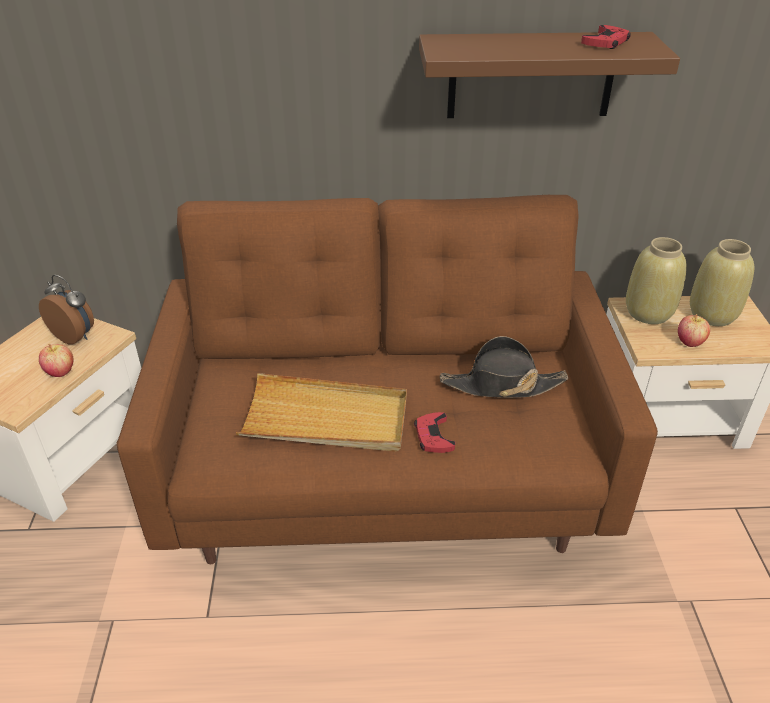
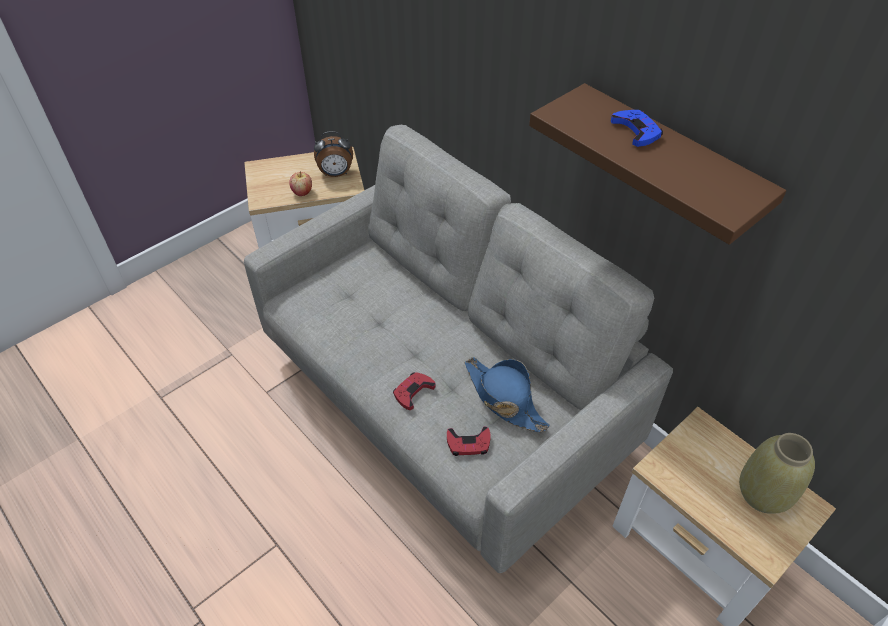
camera: 50 degrees right, 10 degrees up
(75, 336) = (336, 174): alarm clock -> alarm clock turned 90 degrees clockwise
(326, 418) = (376, 329): beige tray -> none
(386, 478) = (444, 404): brown sofa -> grey sofa
(502, 385) = (504, 398): black hat -> blue hat
(515, 41) = (636, 131): none -> blue game controller
(606, 42) = (708, 176): red game controller -> red game controller (468, 443)
(647, 313) = (707, 444): beige vase -> none
(689, 342) = (699, 494): apple -> none

